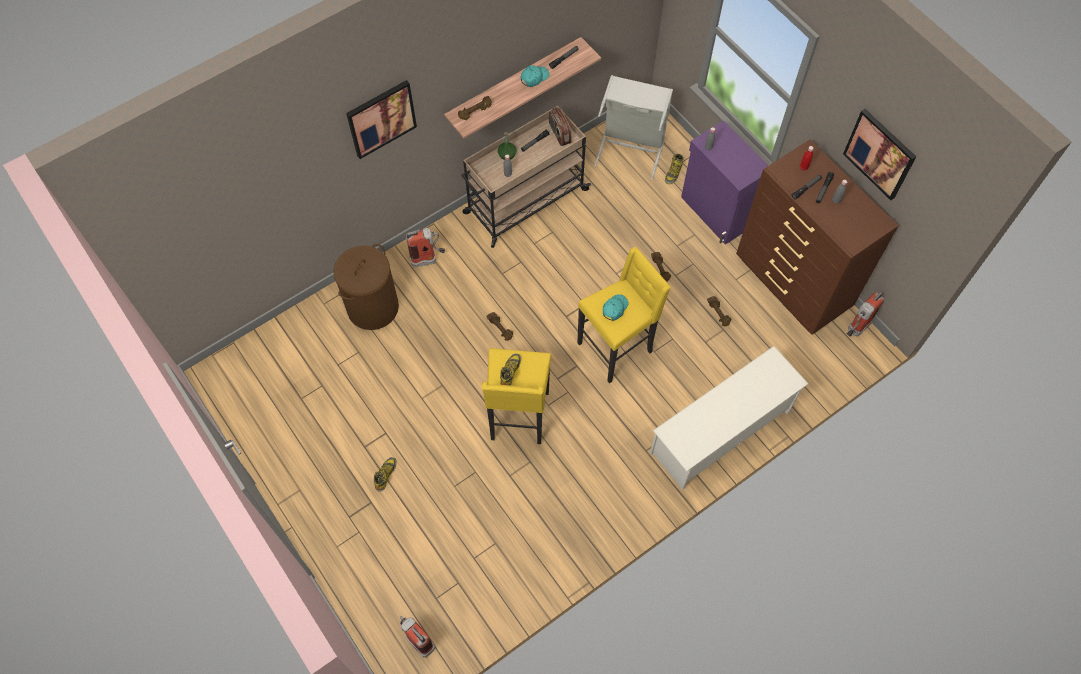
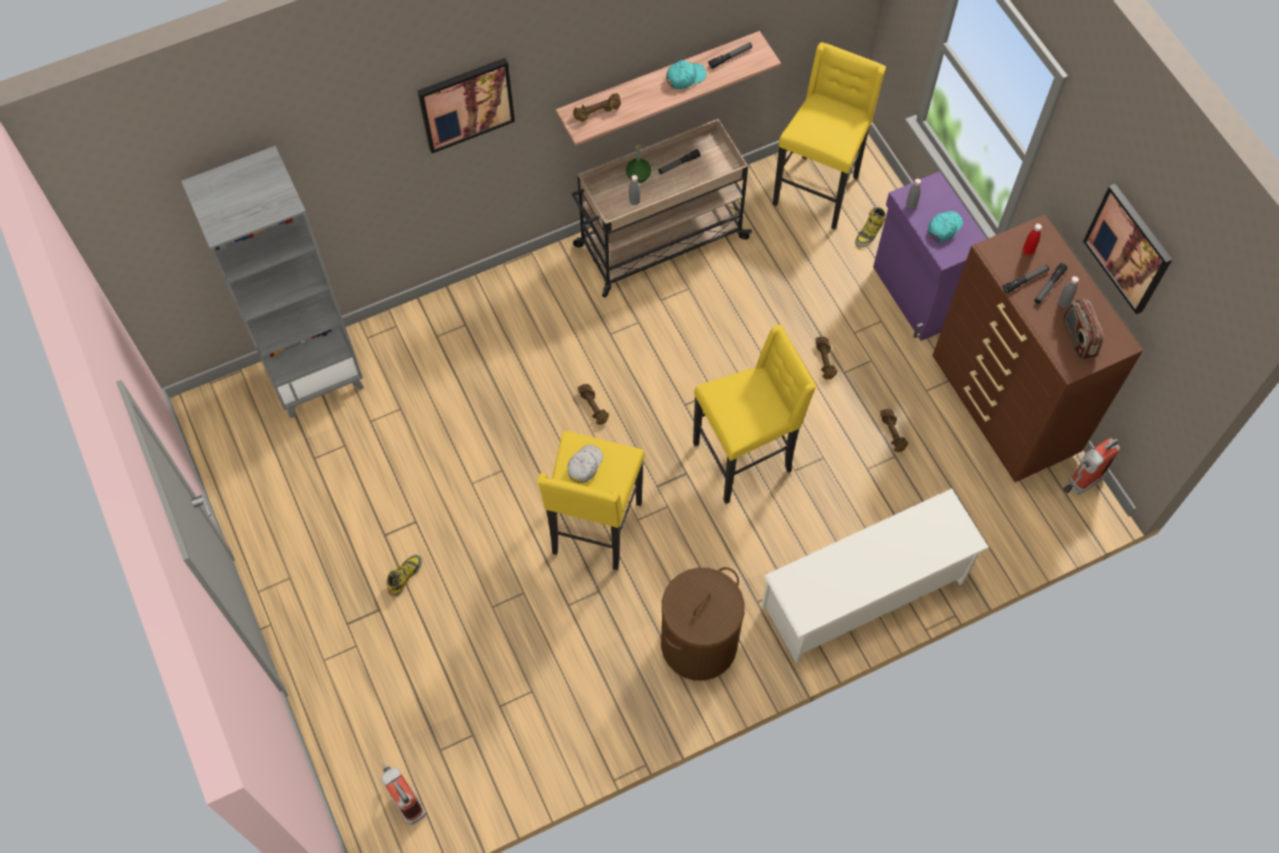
camera: 10 degrees right, 0 degrees up
(291, 338) = (316, 376): none -> grey bookcase
(372, 307) = (430, 352): brown laundry basket -> brown laundry basket (698, 643)
(428, 260) = (515, 300): fire extinguisher -> none
(510, 371) = (584, 465): boot -> white cap
(559, 133) = (714, 157): radio -> radio (1078, 338)
(614, 308) = (740, 404): turquoise cap -> turquoise cap (944, 228)
(631, 147) = (817, 190): grey laundry basket -> yellow stool

